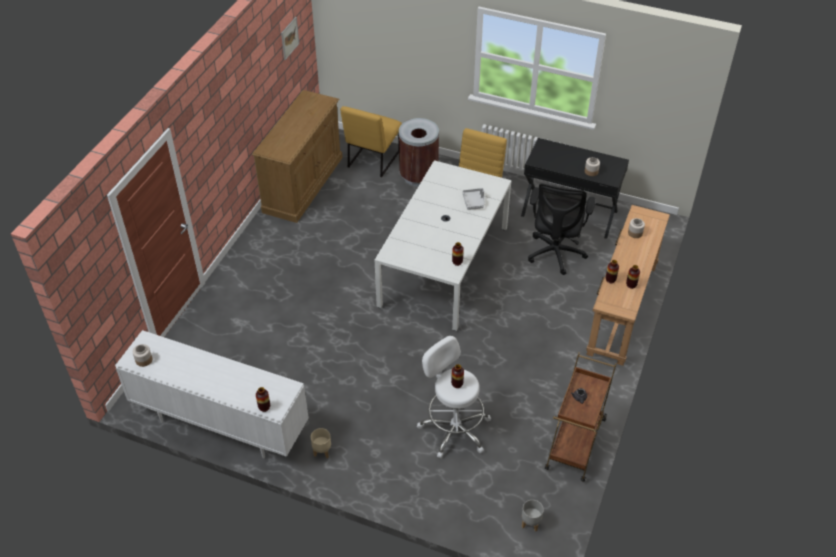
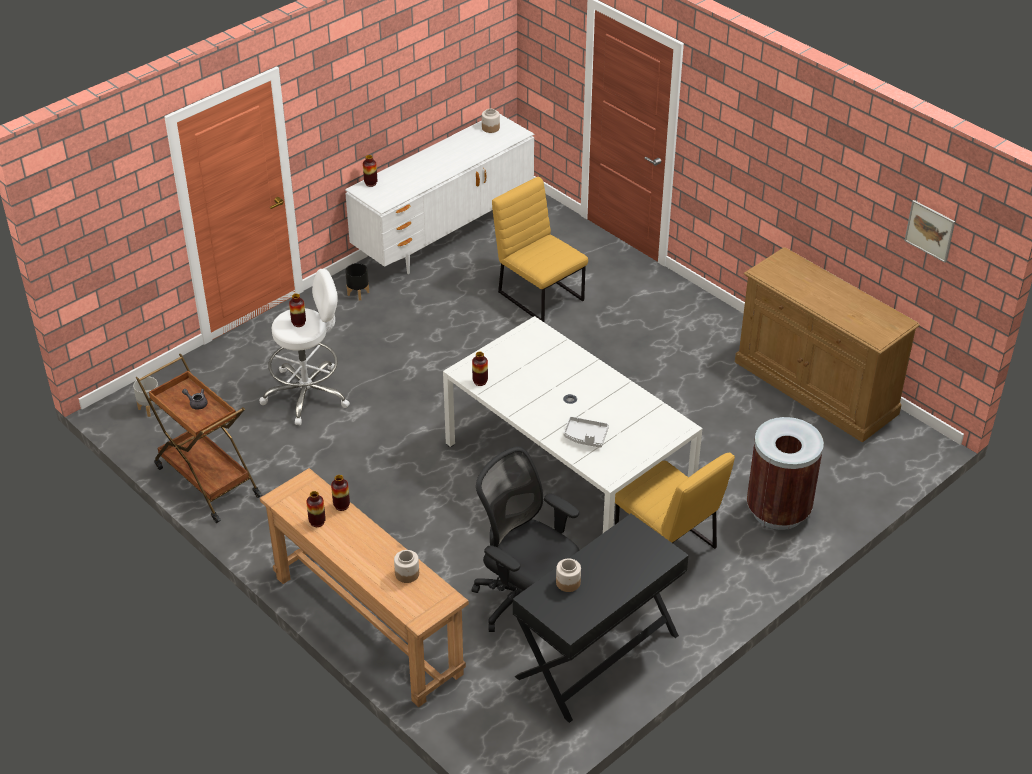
camera: 115 degrees right, 5 degrees down
(321, 451) = (358, 293): beige planter -> black planter
(373, 159) = (842, 473): yellow chair -> yellow chair (539, 294)

